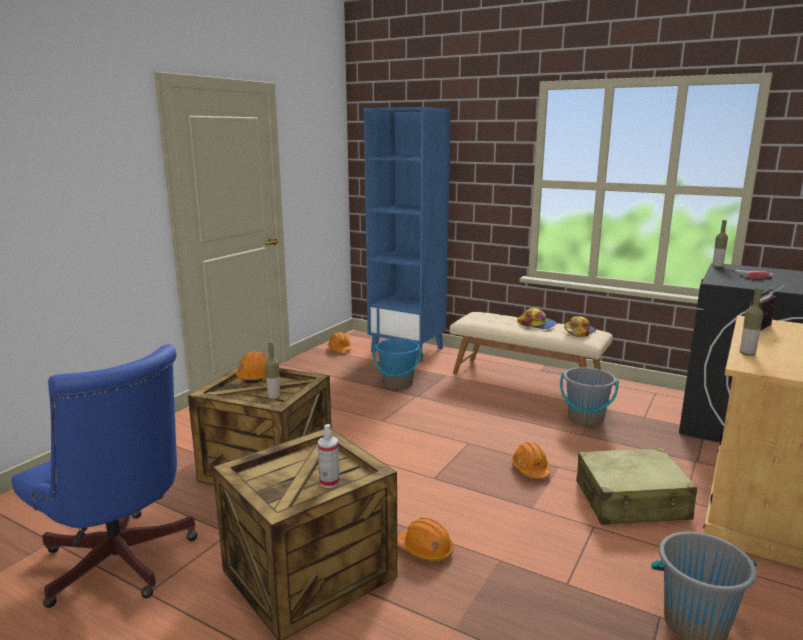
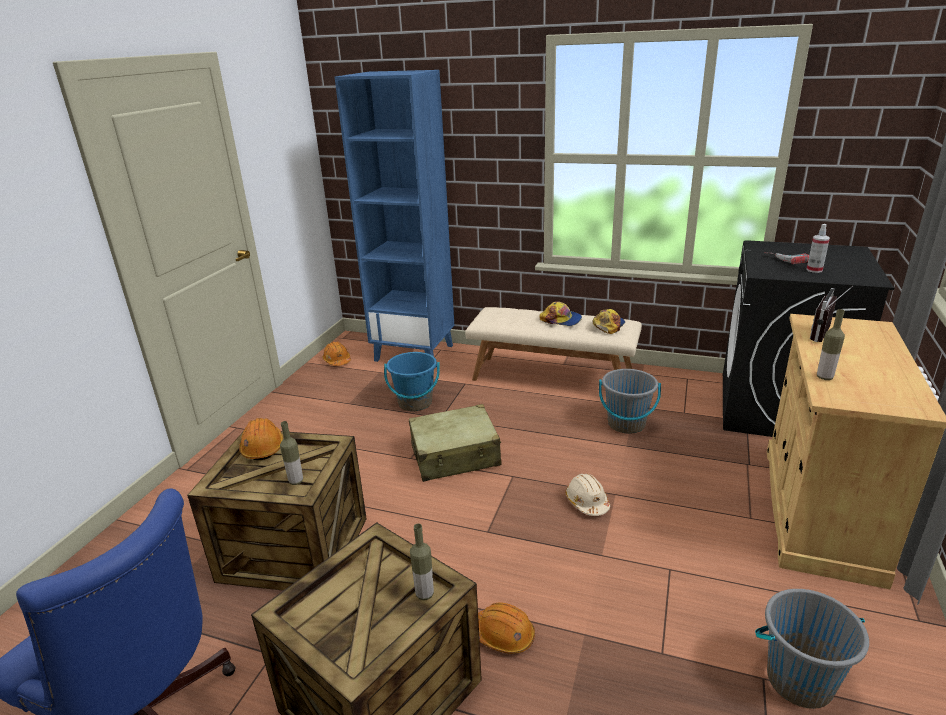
camera: 10 degrees left, 10 degrees up
(329, 482) = (400, 611): spray bottle -> spray bottle (814, 270)
(530, 469) = (587, 502): orange hard hat -> beige hard hat
(631, 501) = (699, 528): beige suitcase -> beige suitcase (455, 455)
(717, 267) = (753, 247): bottle -> bottle (424, 594)

